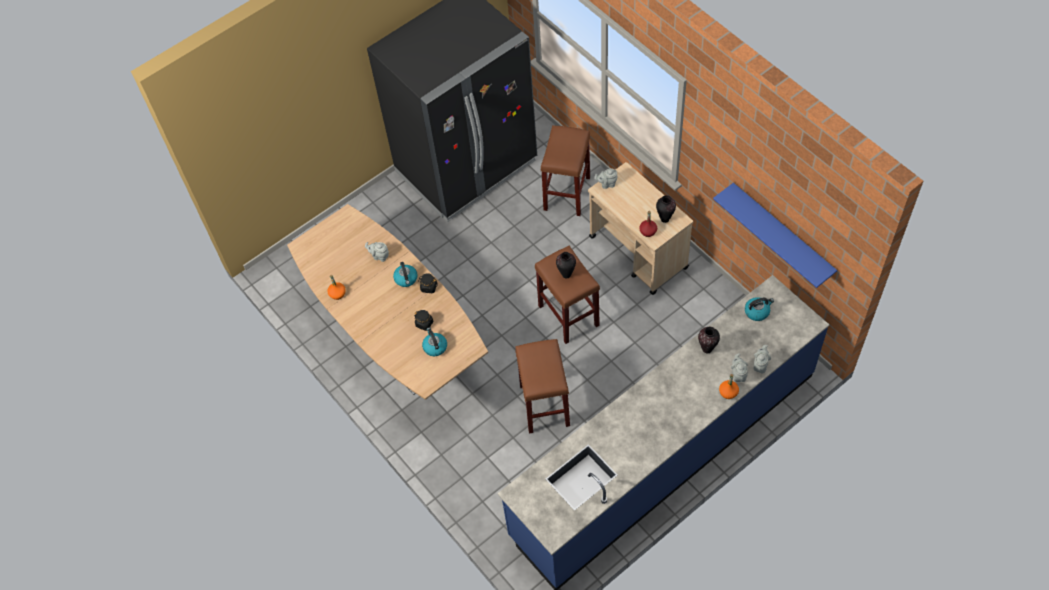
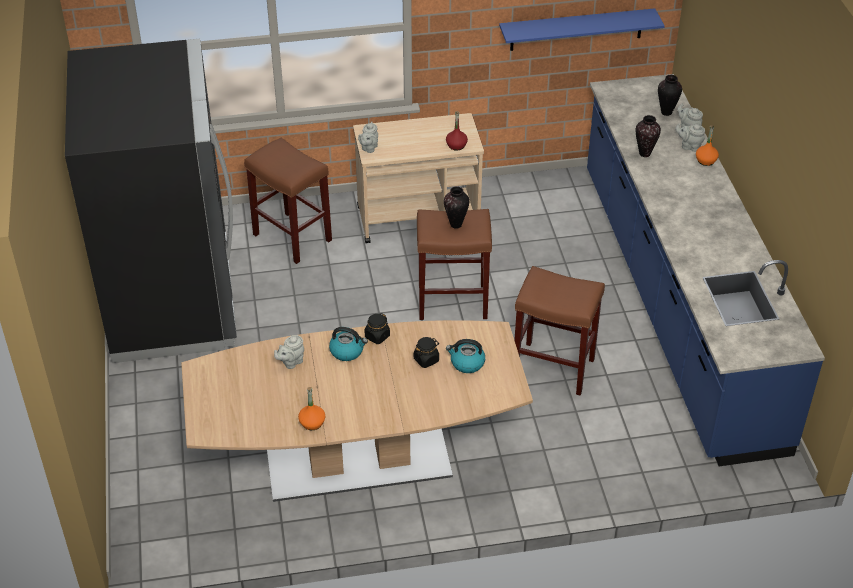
camera: 65 degrees left, 15 degrees down
(664, 218) = (451, 129): vase -> vase (666, 112)
(757, 311) = (625, 107): kettle -> none

